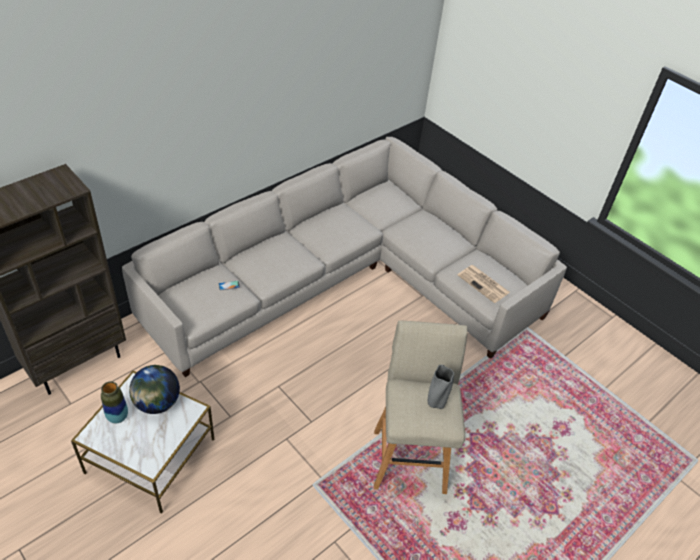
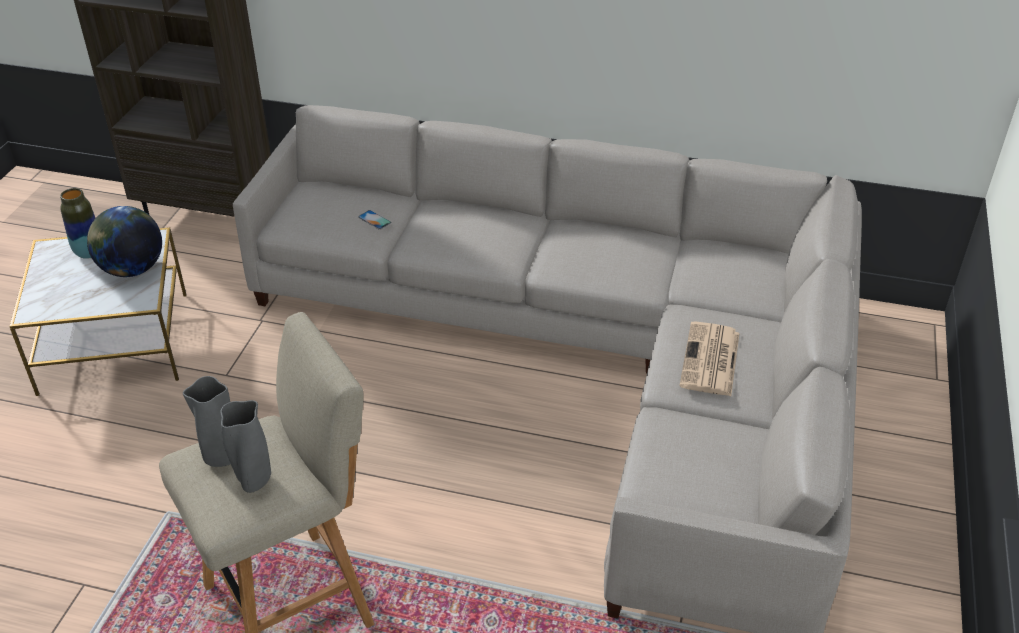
camera: 60 degrees right, 5 degrees down
(412, 408) = (222, 457): none -> grey vase
(484, 284) = (681, 471): newspaper -> newspaper (710, 360)

